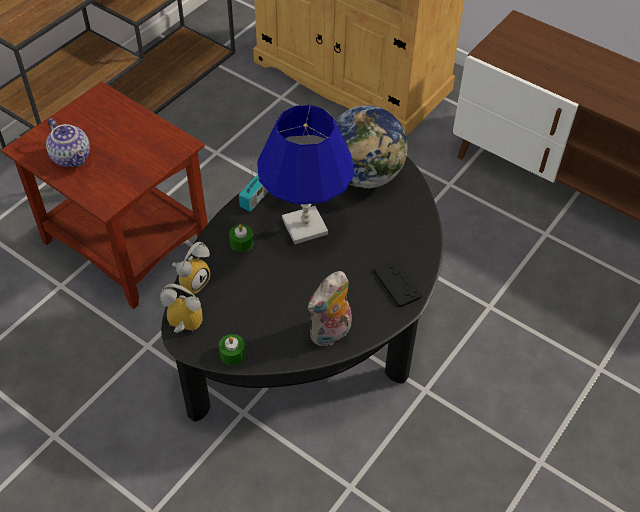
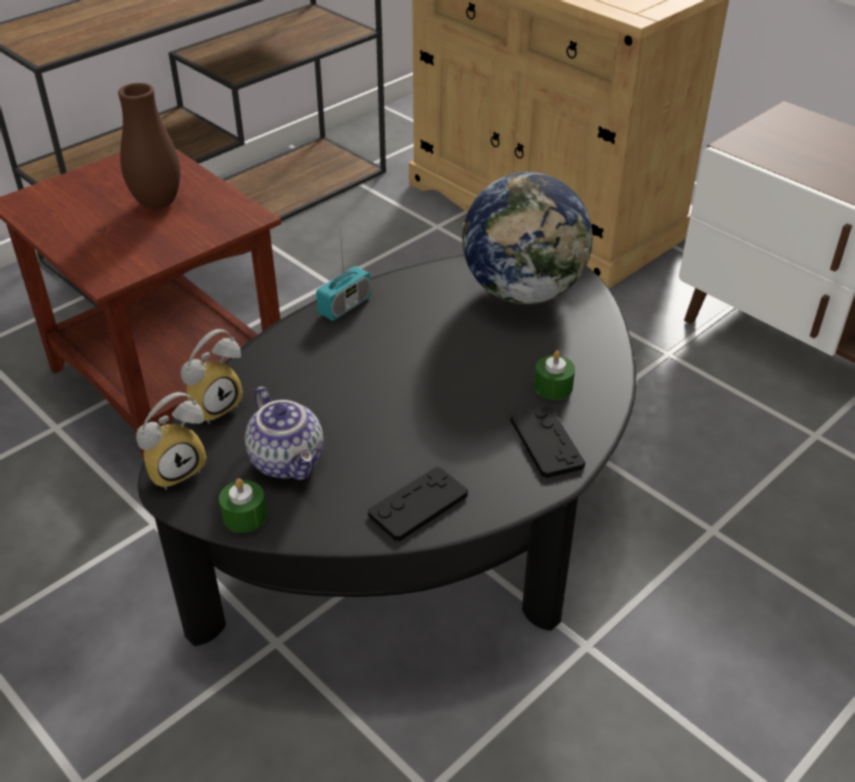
camera: 10 degrees right, 10 degrees down
(72, 157) = (82, 218): teapot -> teapot (289, 461)
(119, 139) = (157, 203): none -> brown vase
(182, 327) = (176, 467): alarm clock -> alarm clock turned 120 degrees clockwise
(241, 243) = (307, 361): green candle -> green candle (553, 387)
(305, 227) = (413, 349): blue table lamp -> none
(331, 334) = (418, 505): plush toy -> black game controller

